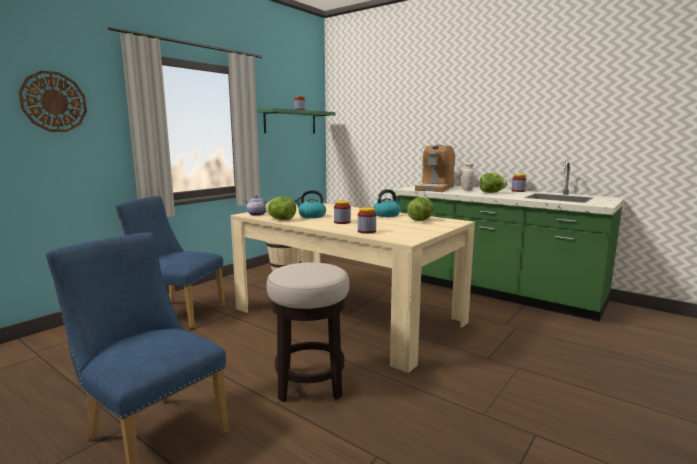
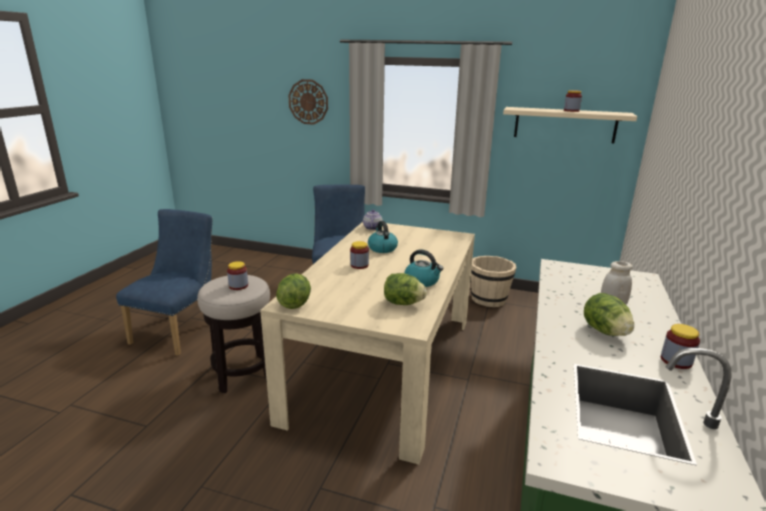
camera: 70 degrees right, 10 degrees up
(281, 219) = (355, 240): lettuce -> lettuce (295, 304)
(290, 122) = (565, 125): green shelf -> beige shelf
(366, 231) = (318, 282): jar -> jar (238, 286)
(435, 188) = (591, 283): coffee machine -> none

